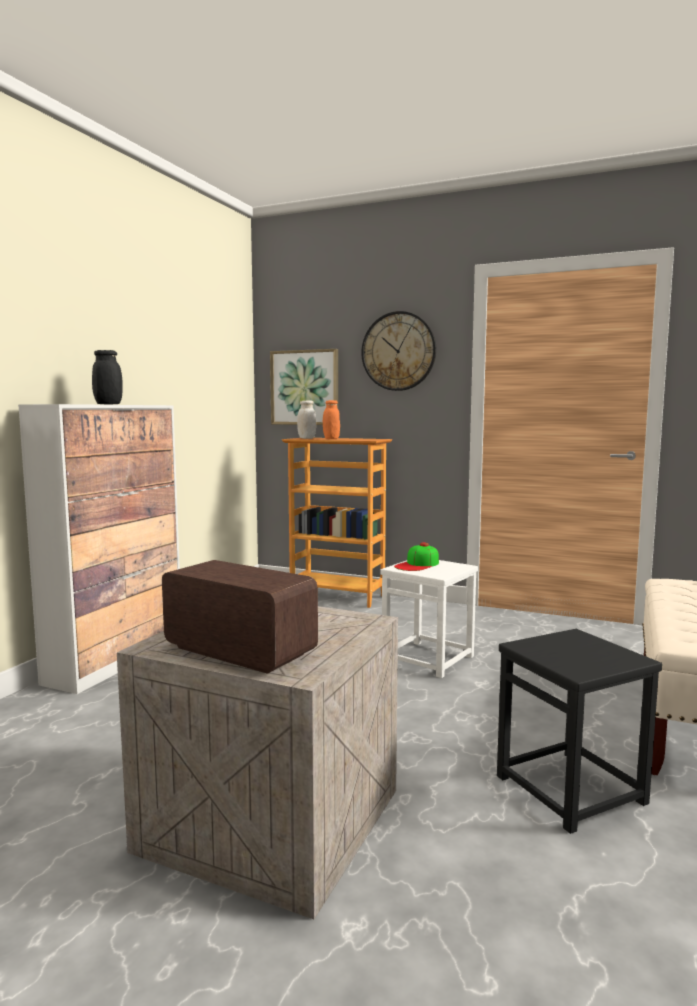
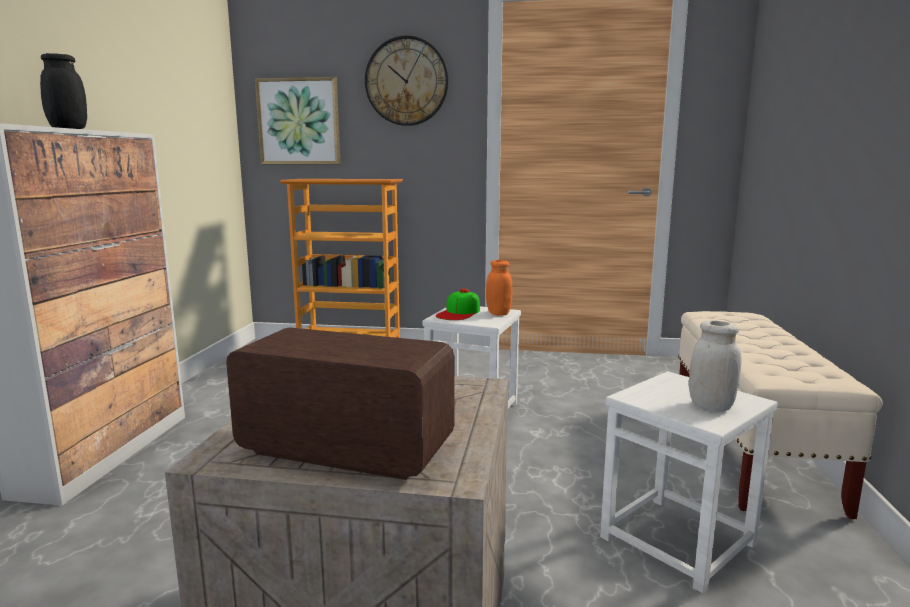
camera: 15 degrees left, 5 degrees up
(306, 438) = (307, 179): white jar -> white jar (710, 406)
(331, 439) = (337, 179): orange jar -> orange jar (498, 313)
(571, 789) = (678, 540): black stool -> white stool

